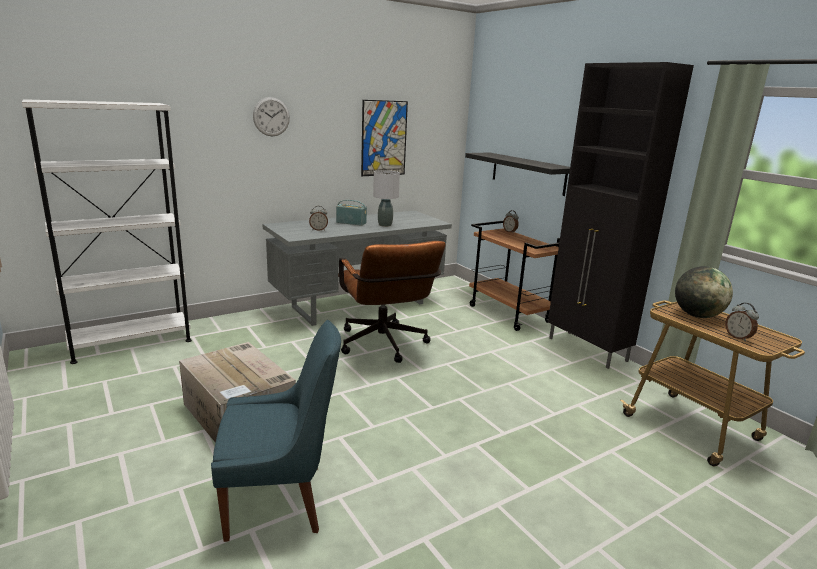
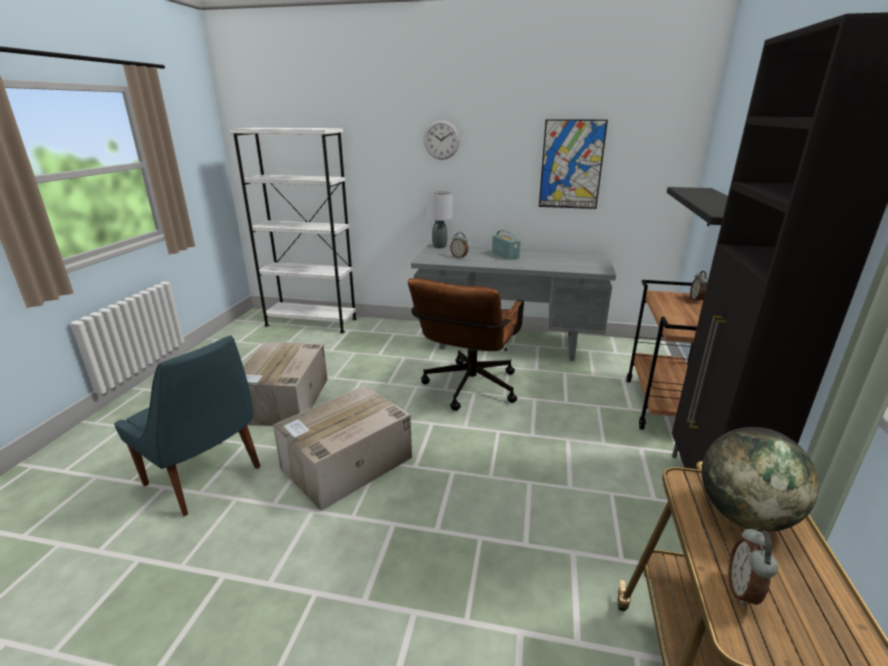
camera: 45 degrees right, 5 degrees up
(382, 430) = (346, 464): none -> cardboard box
(384, 225) = (533, 263): grey table lamp -> grey table lamp (439, 246)

